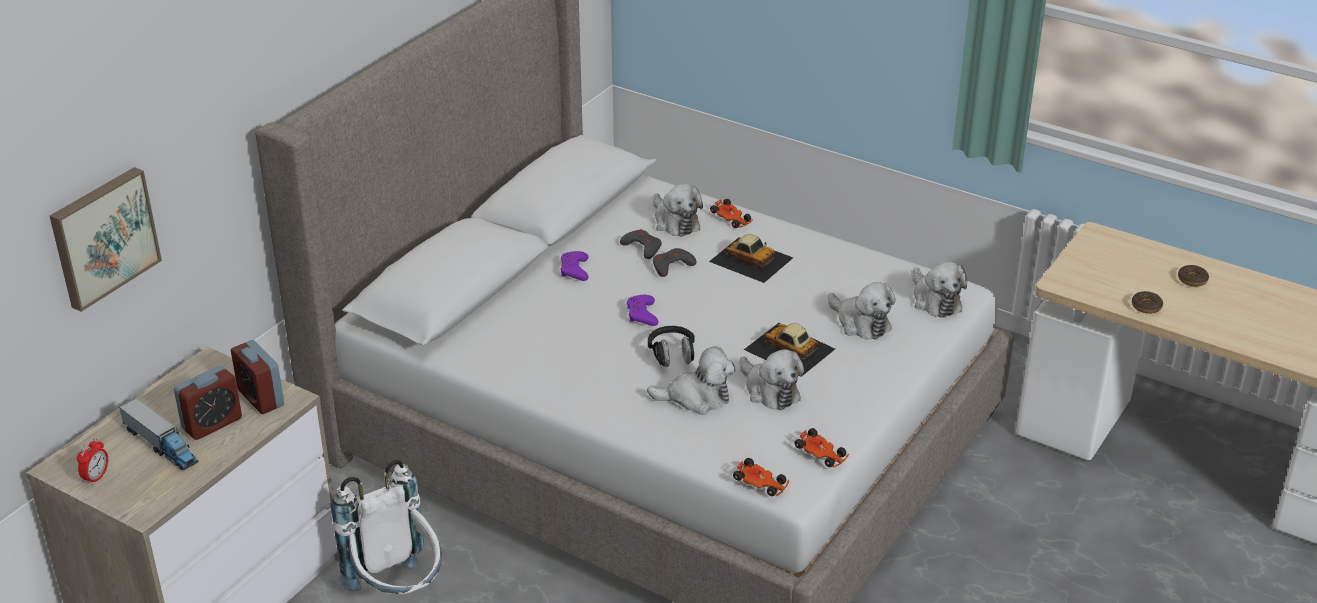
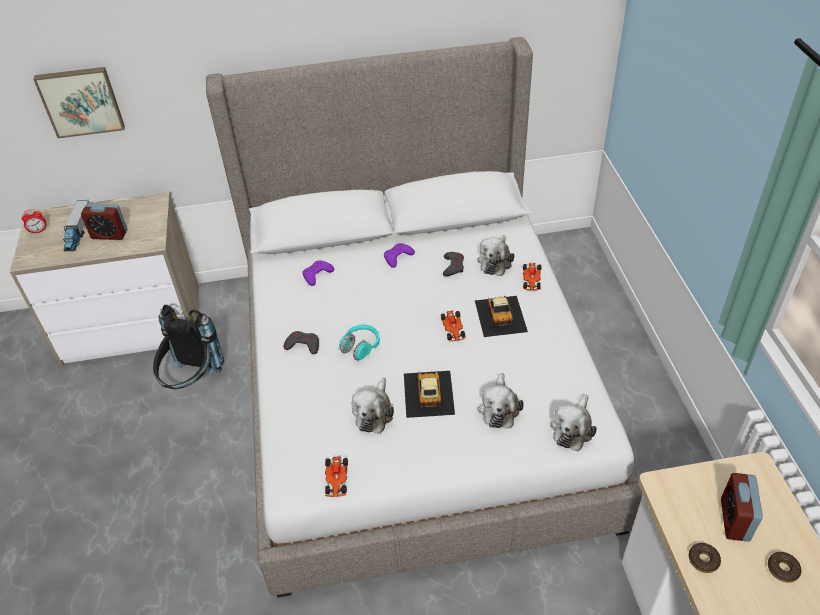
camera: 50 degrees right, 10 degrees up
(261, 398) = (144, 234): alarm clock -> alarm clock (734, 520)
(398, 592) = (192, 382): white backpack -> black backpack
(642, 314) = (386, 309): purple game controller -> purple game controller (317, 274)
(672, 265) = (450, 289): grey game controller -> grey game controller (303, 345)
(672, 355) = (360, 348): black headphones -> turquoise headphones
(696, 398) = (332, 385): plush toy -> none
(761, 483) = (278, 470): toy car -> toy car (453, 329)

